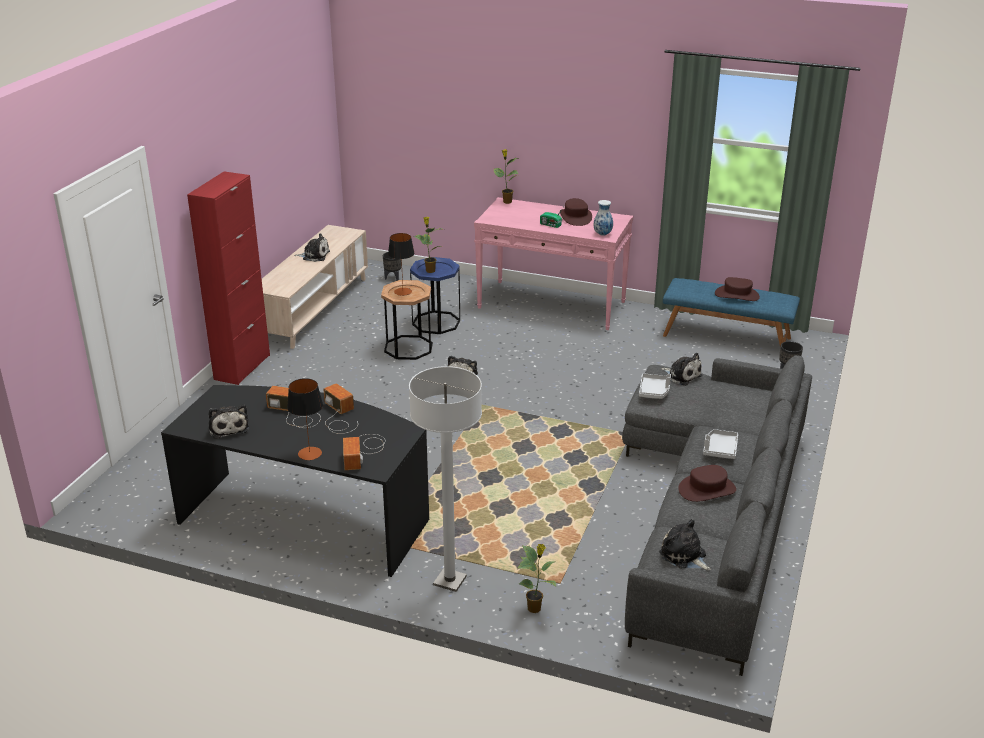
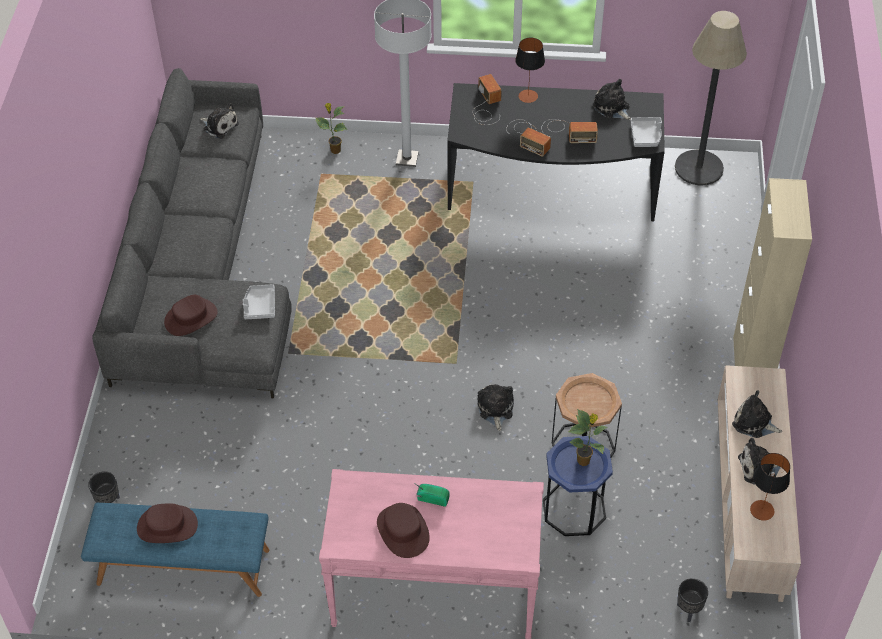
camera: 165 degrees right, 20 degrees up
(133, 511) = (699, 168): none -> floor lamp
(242, 367) = (751, 366): red cabinet -> beige cabinet
(402, 291) = (593, 400): table lamp -> table lamp (762, 510)
(506, 202) = (519, 558): potted plant -> none
(602, 234) = (353, 487): vase -> none
(681, 376) = (233, 340): plush toy -> plush toy (754, 423)
(707, 489) = (203, 190): brown hat -> brown hat (191, 318)
(720, 449) = (192, 237): grey tray -> grey tray (646, 136)

